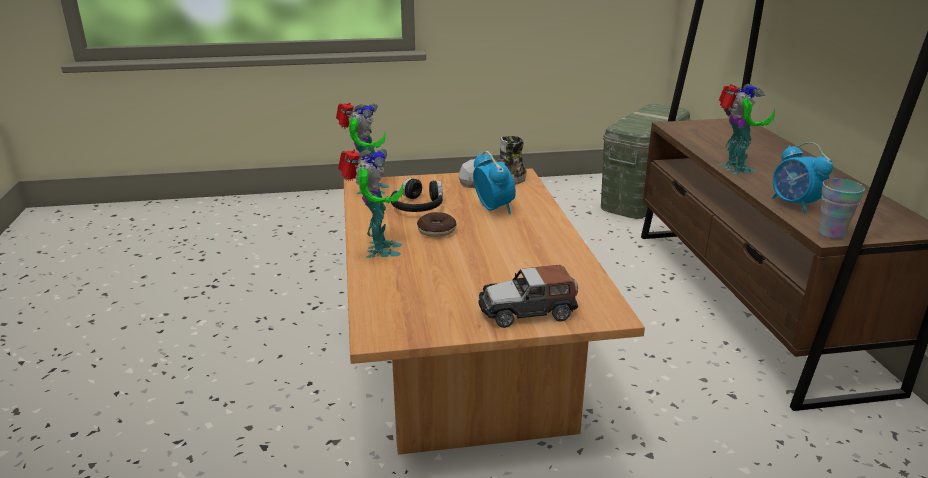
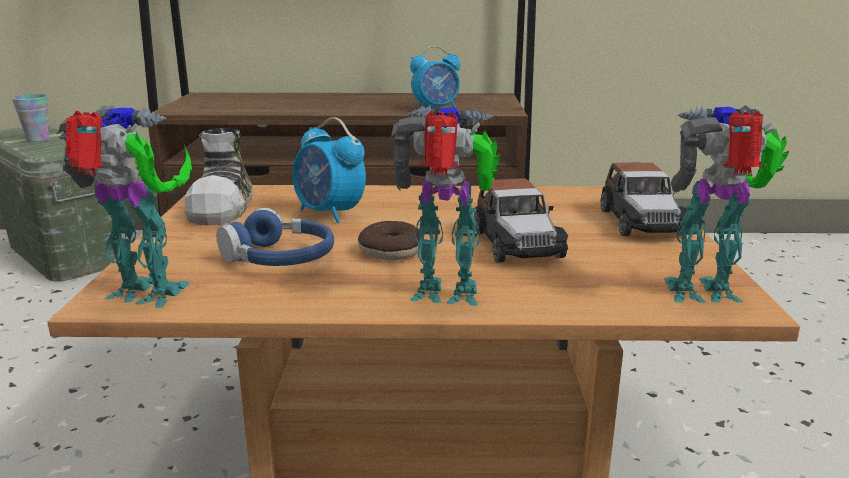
camera: 80 degrees left, 5 degrees down
(418, 206) = (279, 258): black headphones -> blue headphones
(460, 265) = (516, 244): none -> toy car
(493, 208) = (330, 214): alarm clock -> alarm clock turned 120 degrees counterclockwise
(734, 169) = (335, 111): toy robot -> toy robot (706, 294)
(831, 233) = (502, 110): cup -> cup (37, 140)

